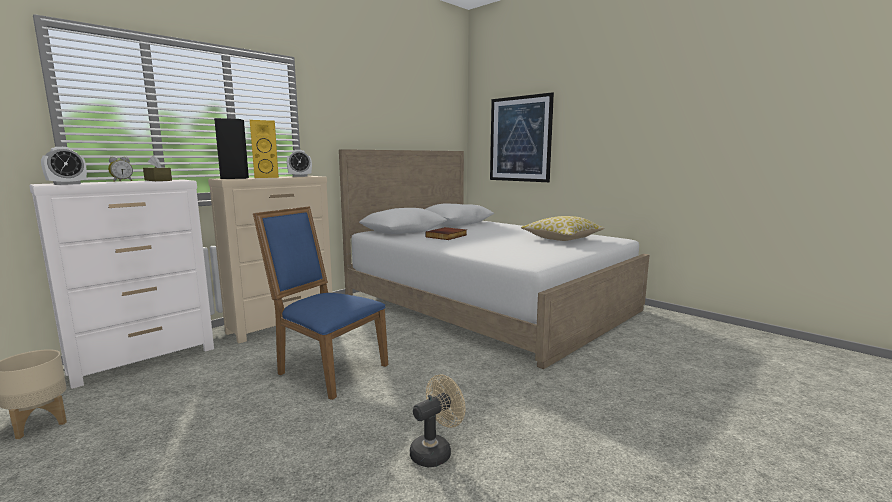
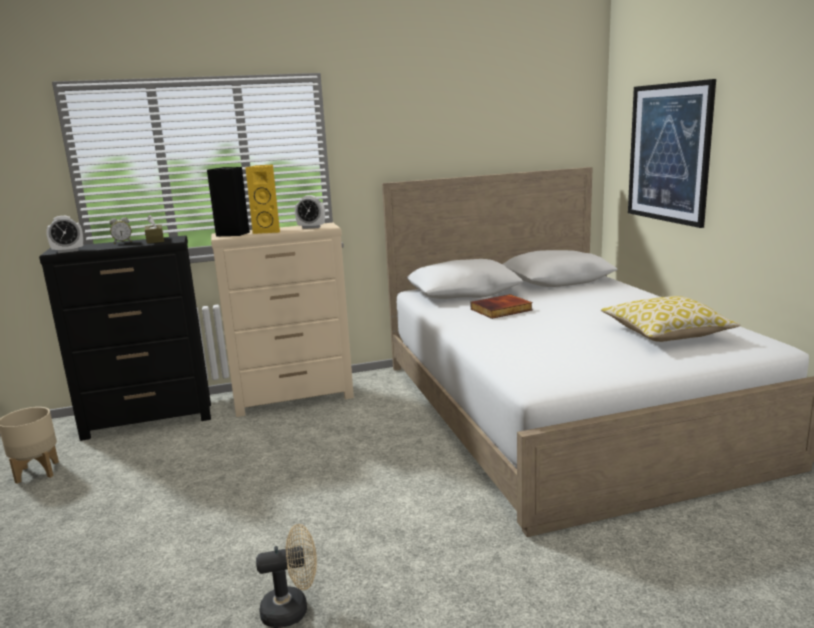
camera: 30 degrees right, 5 degrees up
(145, 360) = (150, 421): white dresser -> black dresser
(327, 369) = (285, 471): blue chair -> none

